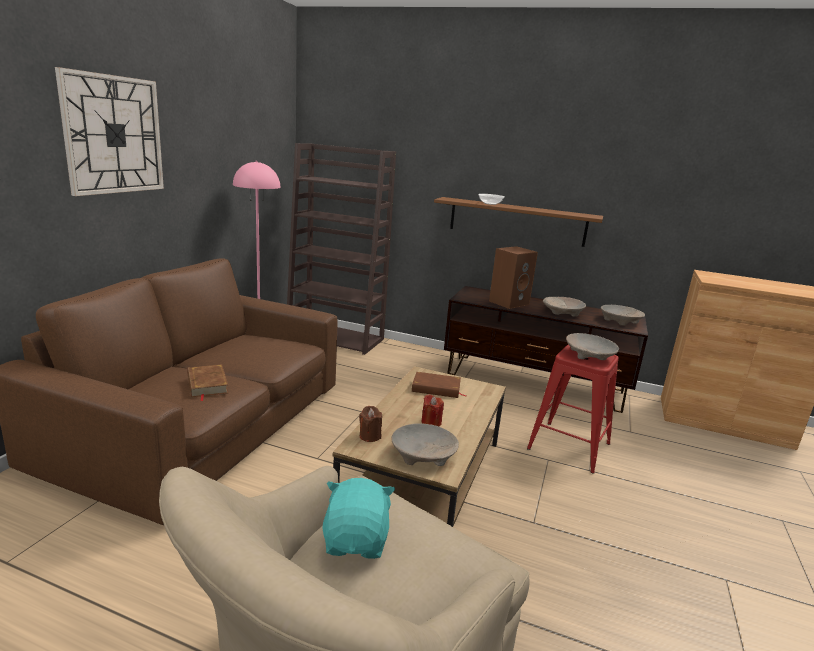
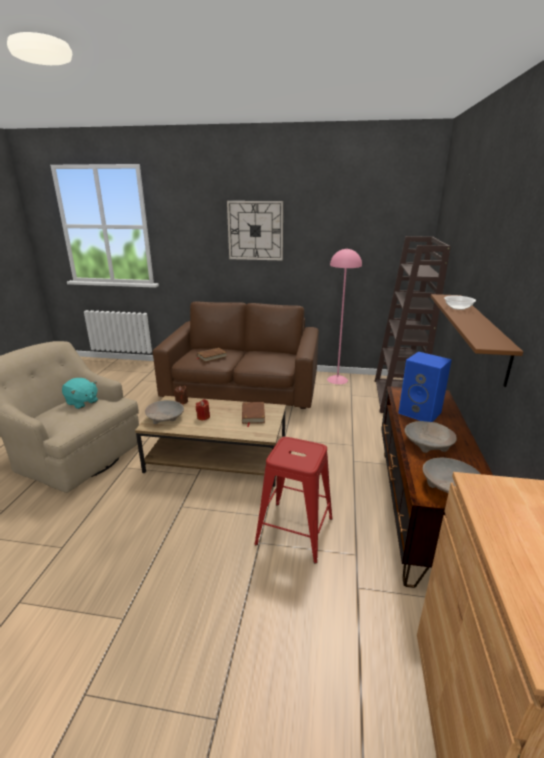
camera: 80 degrees right, 5 degrees up
(357, 541) = (82, 402): turquoise plush toy -> turquoise plush toy turned 45 degrees clockwise
(509, 302) = (421, 413): brown speaker -> blue speaker
(589, 355) = (299, 454): beige bowl -> none

